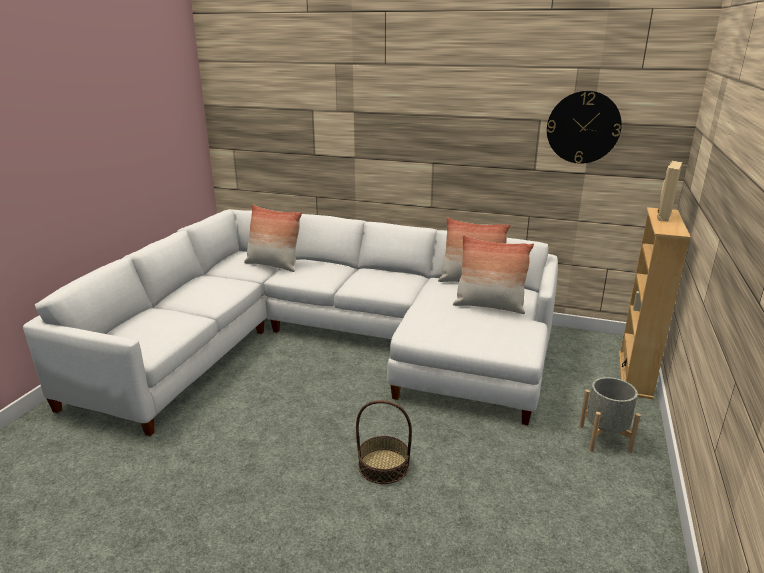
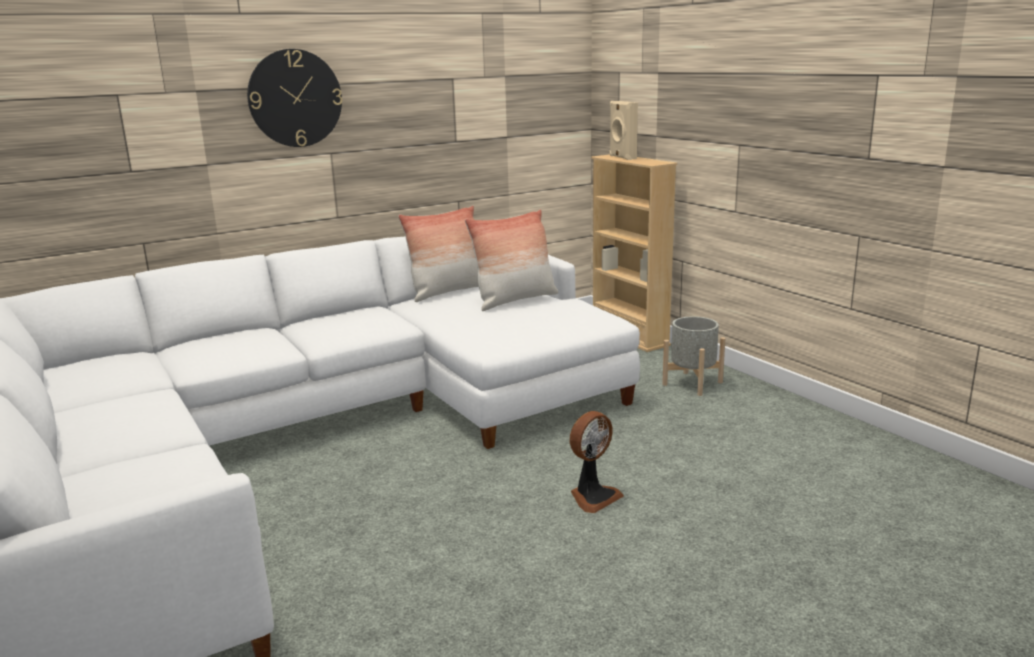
camera: 50 degrees left, 5 degrees down
(273, 265) = (156, 361): pillow -> none
(383, 466) = (593, 497): basket -> fan
(583, 127) = (499, 82): wall clock -> wall clock (295, 98)

